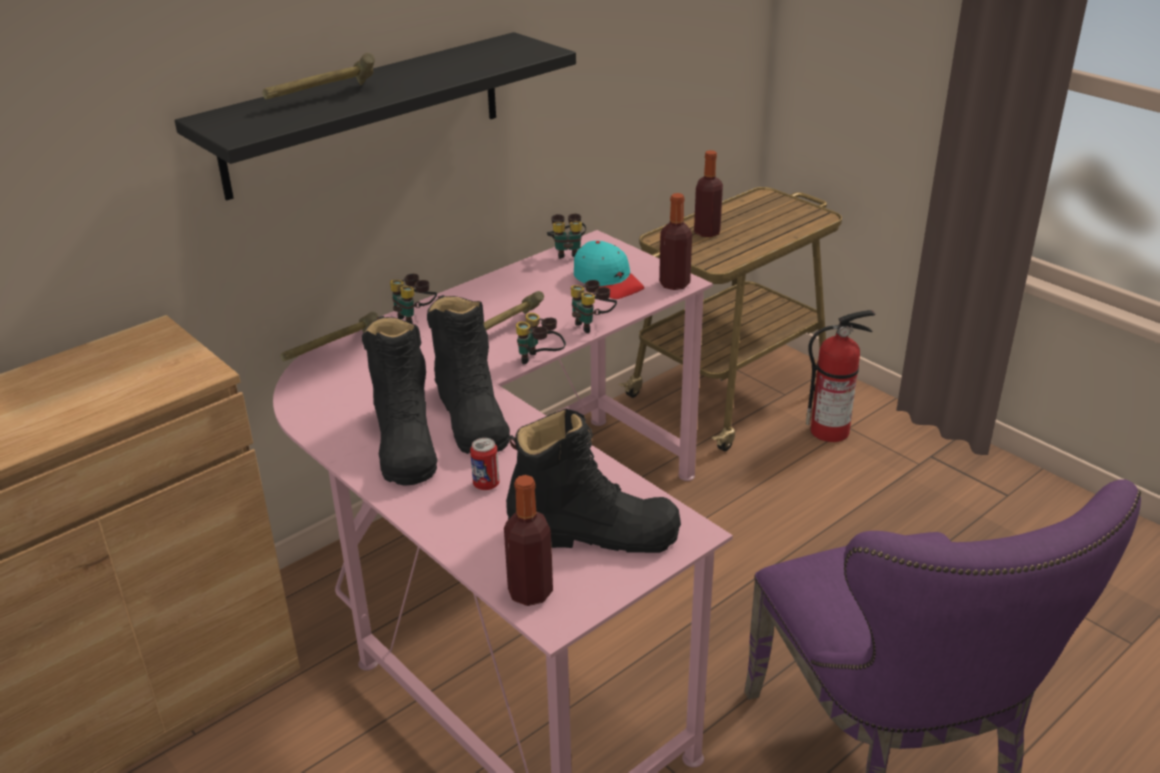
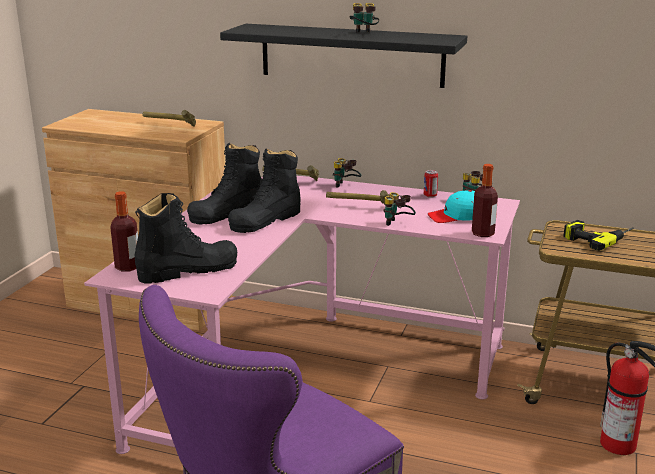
camera: 60 degrees right, 10 degrees down
(322, 98) = (303, 30): hammer -> hammer (169, 125)
(486, 484) = (208, 237): can -> can (430, 196)
(540, 361) = (339, 221): binoculars -> binoculars (363, 34)
(594, 533) = (188, 270): black boot -> black boot turned 90 degrees counterclockwise
(608, 281) = (457, 216): turquoise cap -> turquoise cap turned 60 degrees clockwise
(707, 232) = (597, 237): bottle -> power drill

